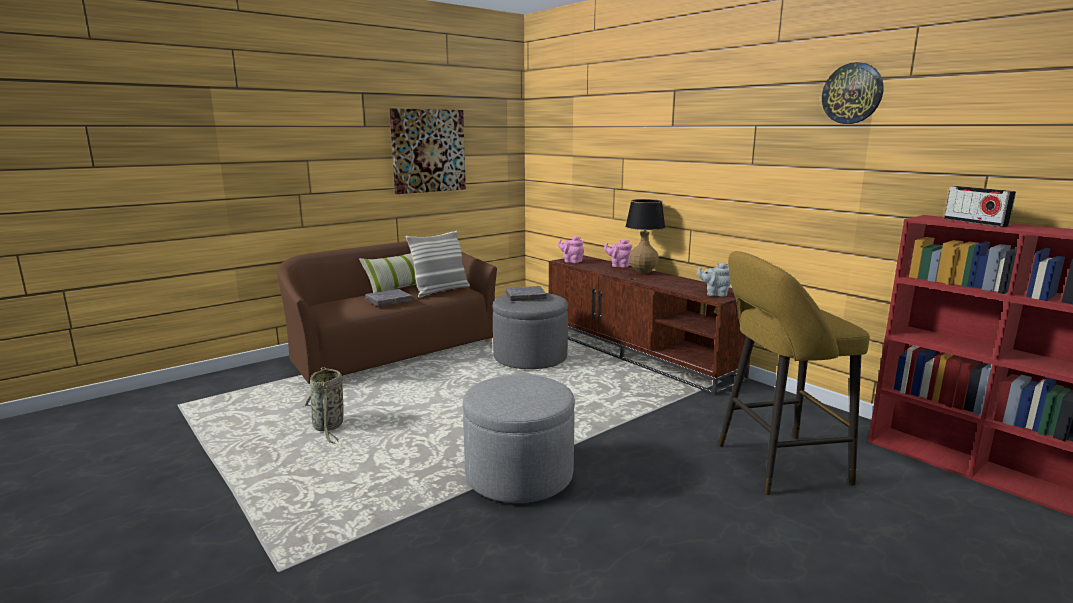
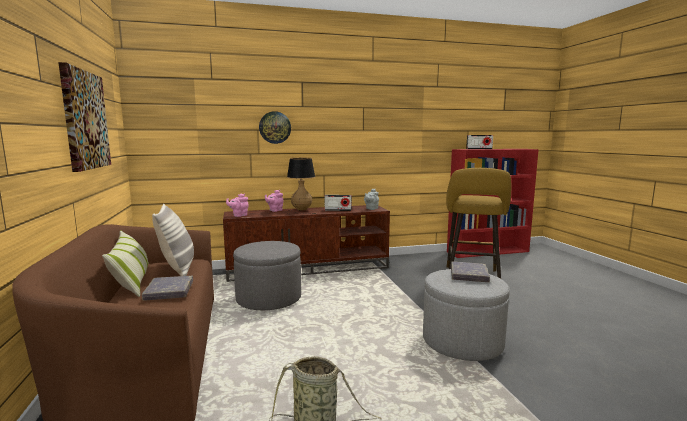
camera: 65 degrees left, 5 degrees down
(525, 296) = (259, 247): grey book -> grey book (468, 275)
(671, 284) = (338, 210): none -> radio
(852, 93) = (415, 92): wall clock -> wall clock (275, 127)

